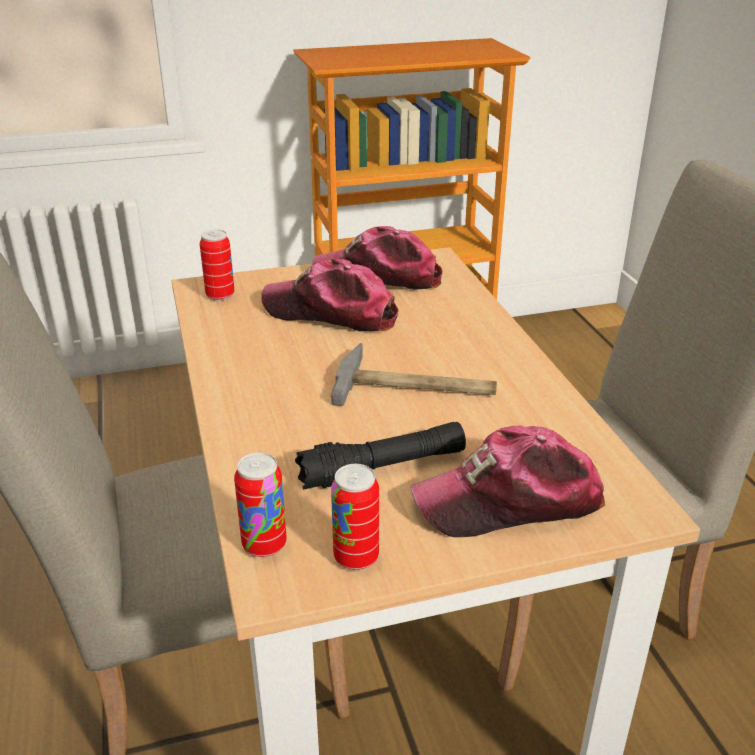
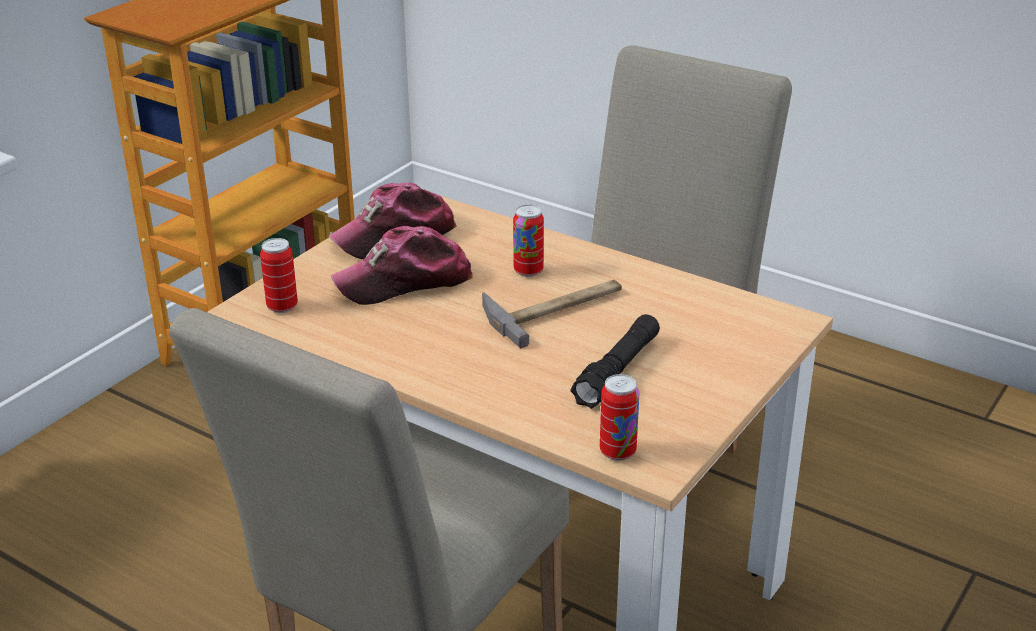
camera: 40 degrees left, 0 degrees up
(356, 557) = (681, 429): can -> can (528, 271)
(510, 501) = (719, 353): cap -> none

